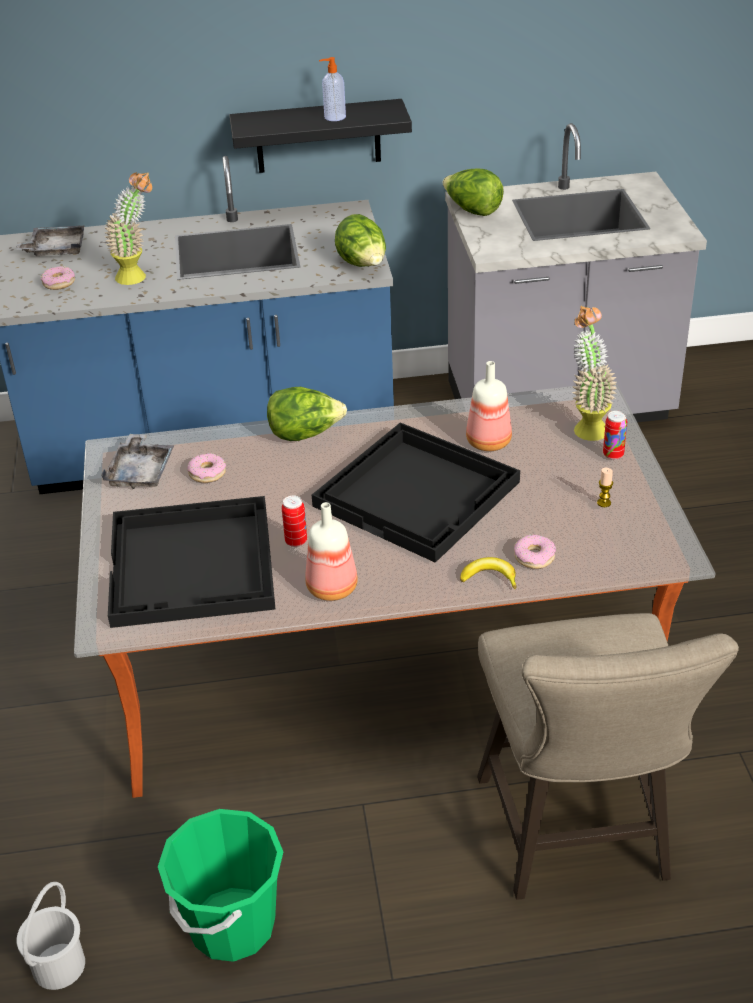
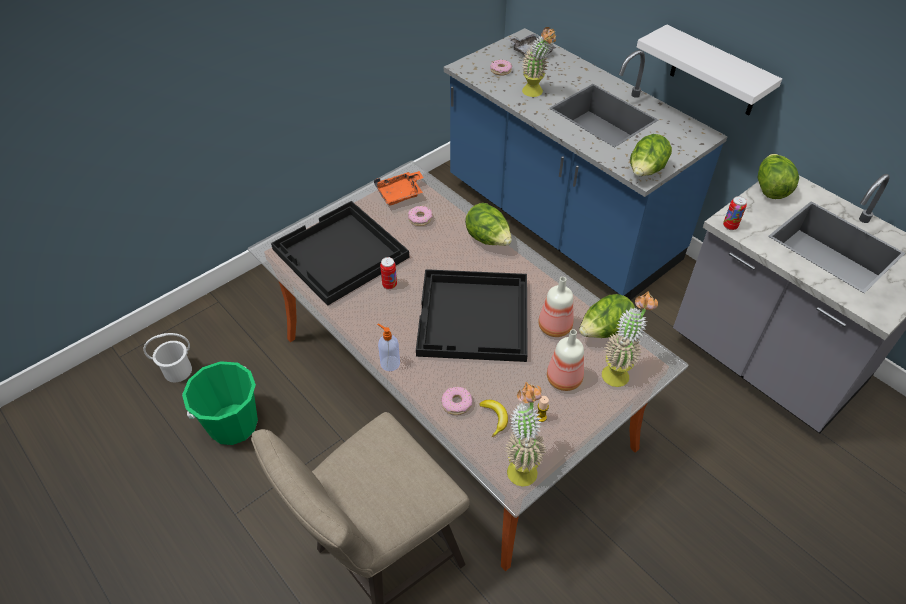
camera: 55 degrees right, 10 degrees up
(141, 472) = (400, 194): grey tray -> orange tray
(318, 136) = (715, 72): black shelf -> white shelf
(333, 588) = (361, 321): bottle -> bottle (564, 380)
(334, 117) = (715, 63): soap dispenser -> soap dispenser (389, 363)
(490, 577) = (420, 389): banana -> banana (494, 418)
(526, 412) = (604, 331): none -> lettuce
(613, 455) = (598, 400): can -> can (730, 226)
(655, 542) = (521, 465): none -> potted plant

